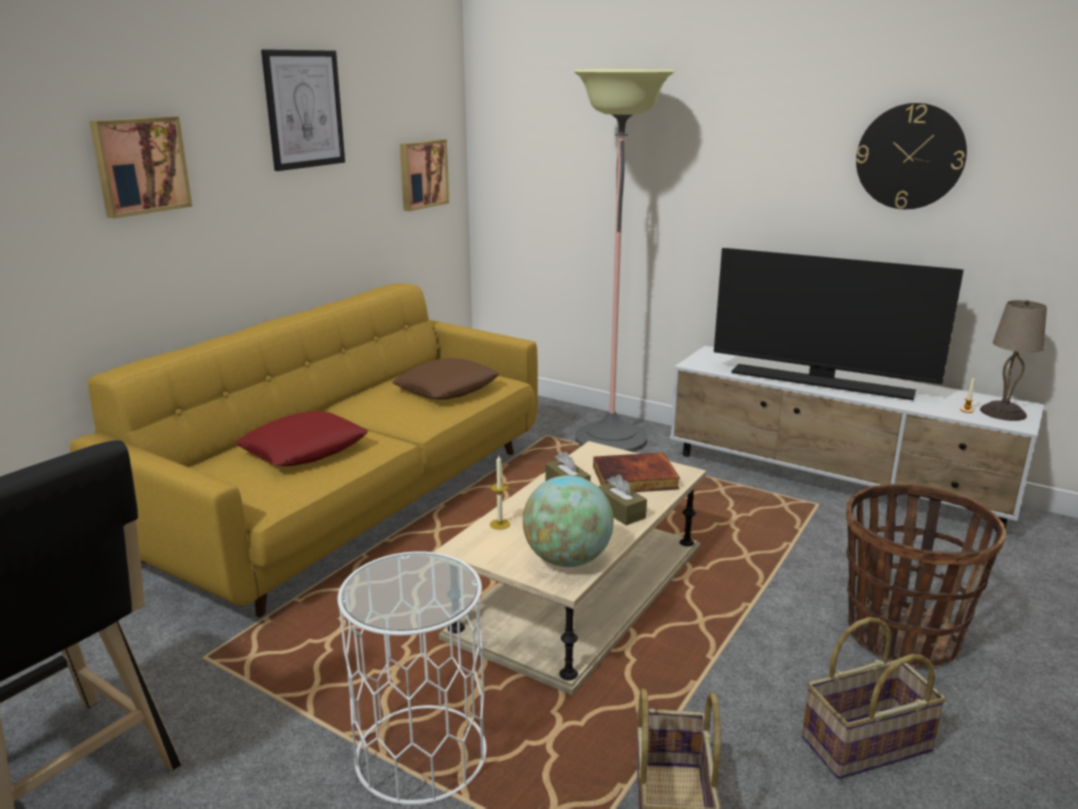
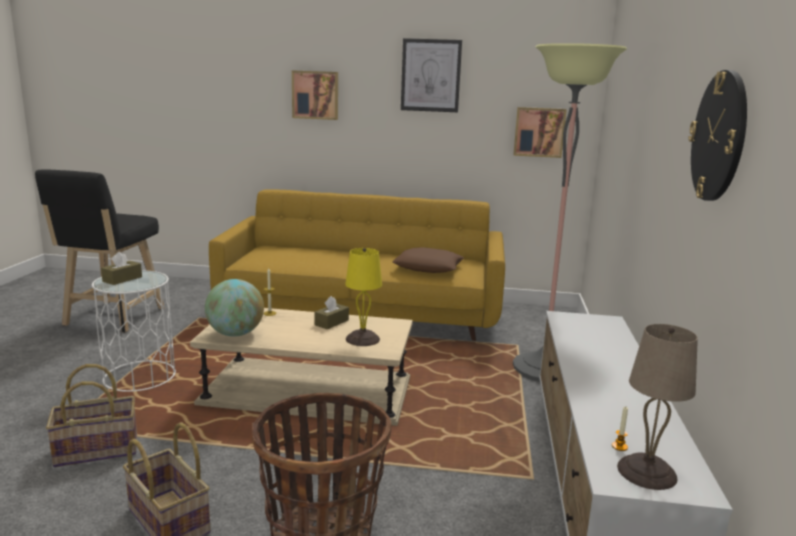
camera: 65 degrees right, 5 degrees down
(304, 449) = (308, 256): red pillow -> none
(620, 512) = (307, 340): brown tissue box -> brown tissue box (122, 279)
(634, 478) = (362, 339): book -> yellow table lamp
(822, 382) = (595, 367): television -> none

